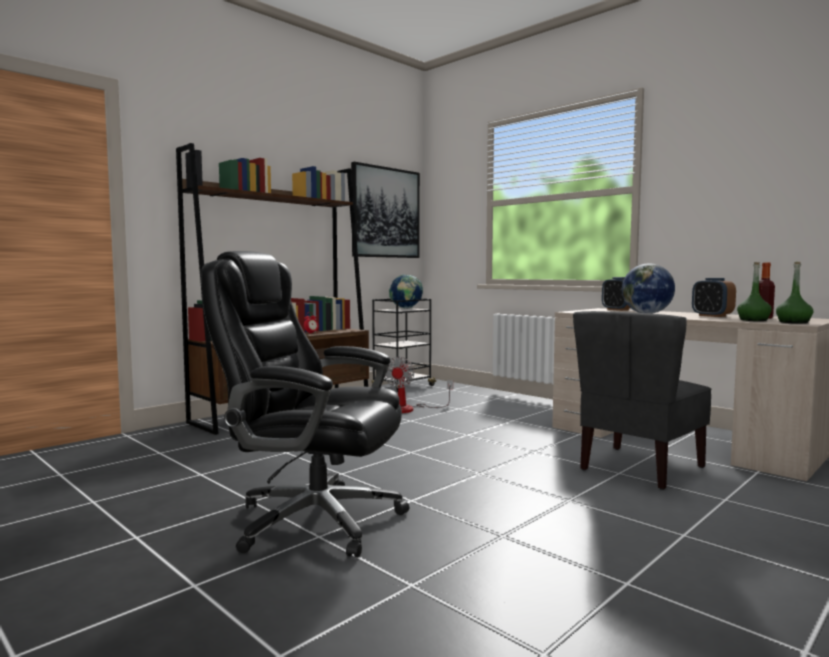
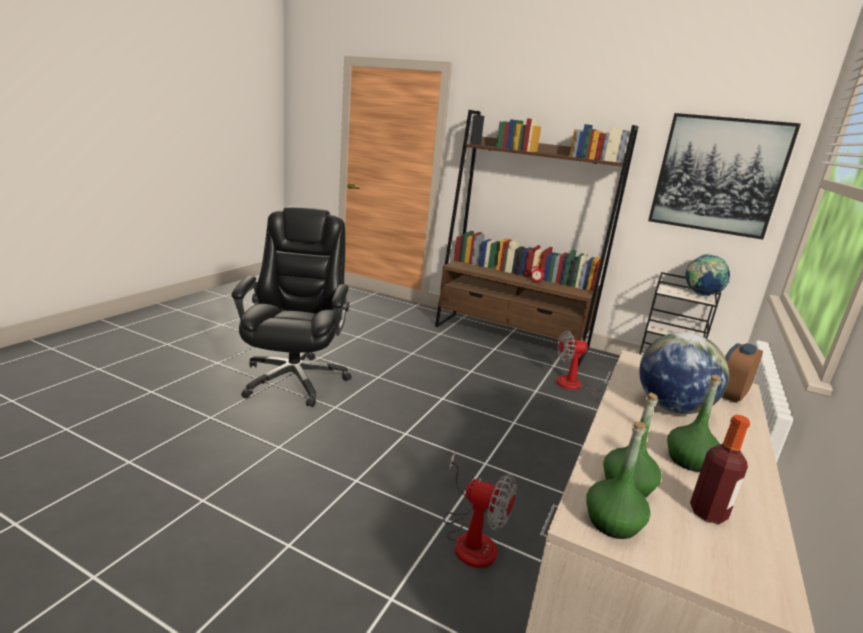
camera: 70 degrees right, 15 degrees up
(639, 468) = (471, 538): grey chair -> fan
(712, 316) = (689, 461): alarm clock -> green bottle

